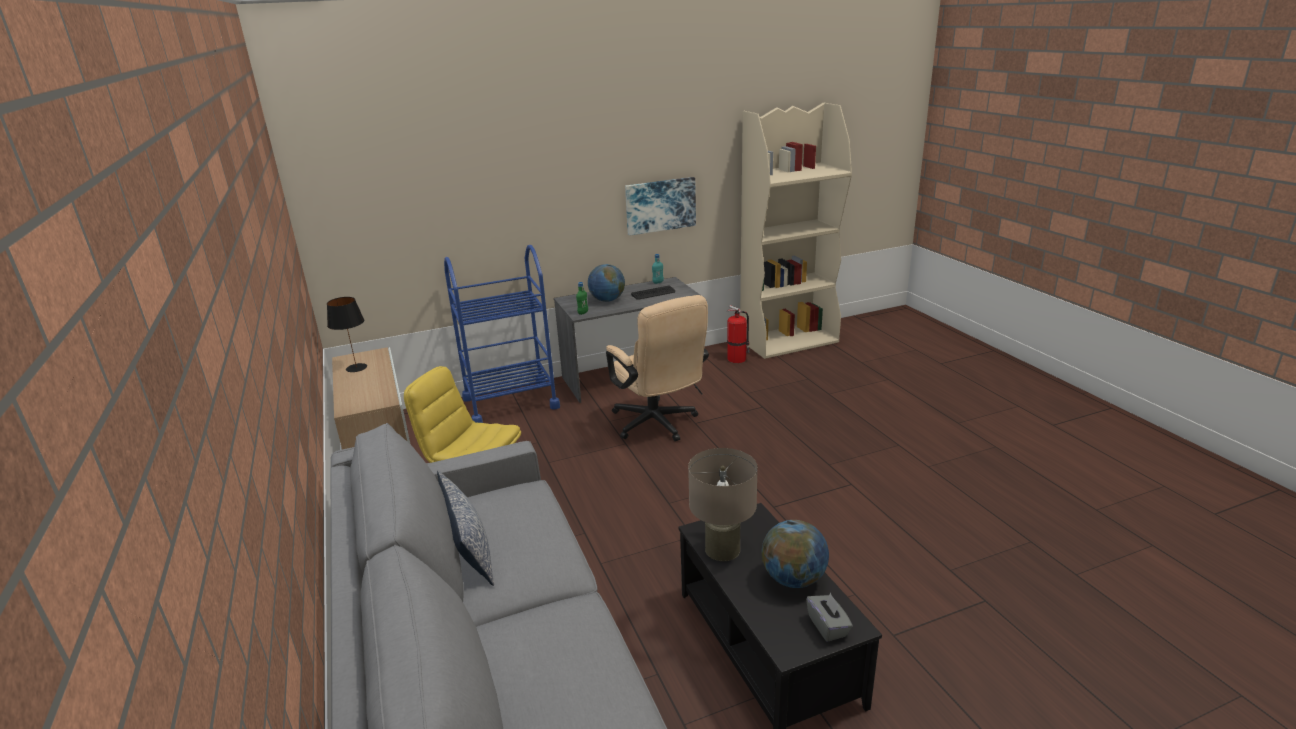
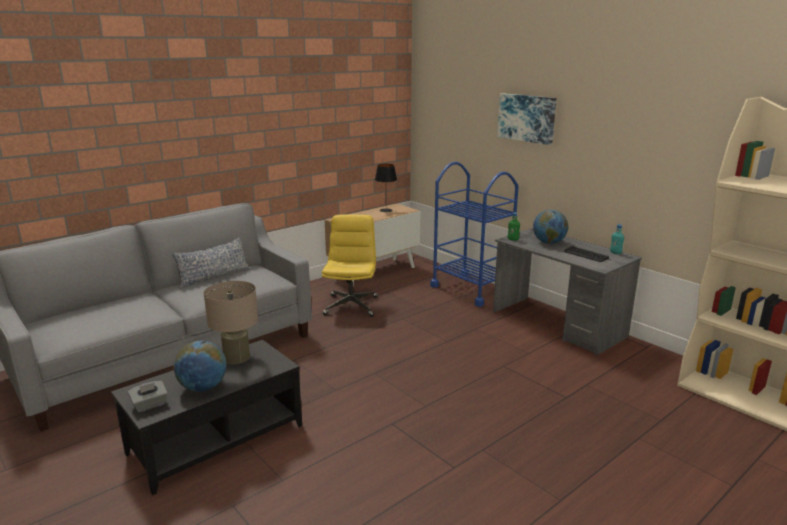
camera: 70 degrees right, 5 degrees down
(658, 425) = (485, 350): beige office chair -> none
(660, 205) = (642, 179): picture -> picture (526, 118)
(737, 359) = (656, 370): fire extinguisher -> none

